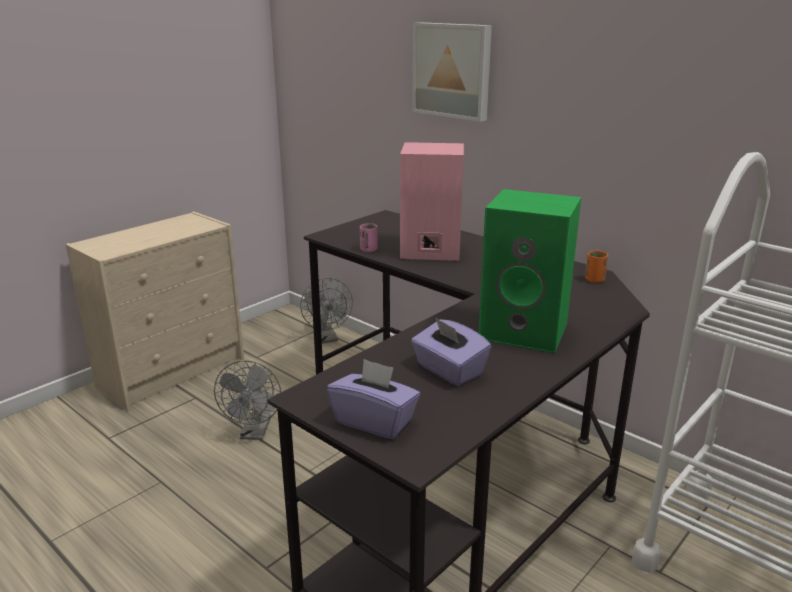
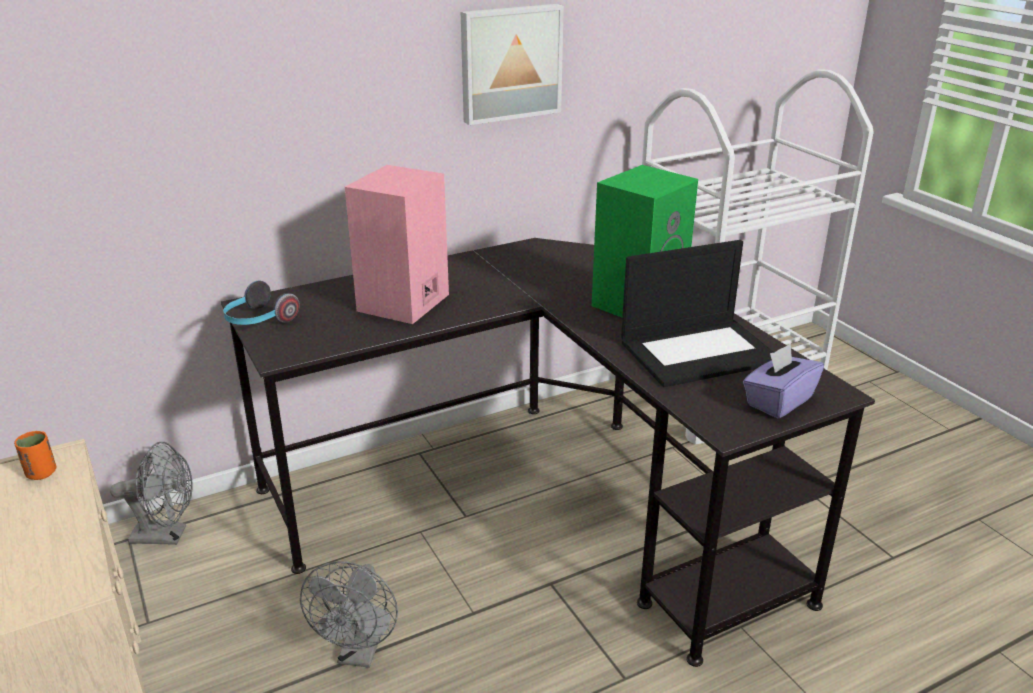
camera: 70 degrees left, 5 degrees up
(255, 433) = (360, 653): grey fan -> grey fan turned 75 degrees clockwise
(367, 222) = (258, 320): none -> headphones
(368, 250) = (365, 337): pink cup -> none
(448, 370) = (699, 351): purple tissue box -> laptop
(453, 70) = (301, 81): picture -> picture (510, 63)
(594, 280) = (550, 249): orange cup -> orange cup (41, 473)

